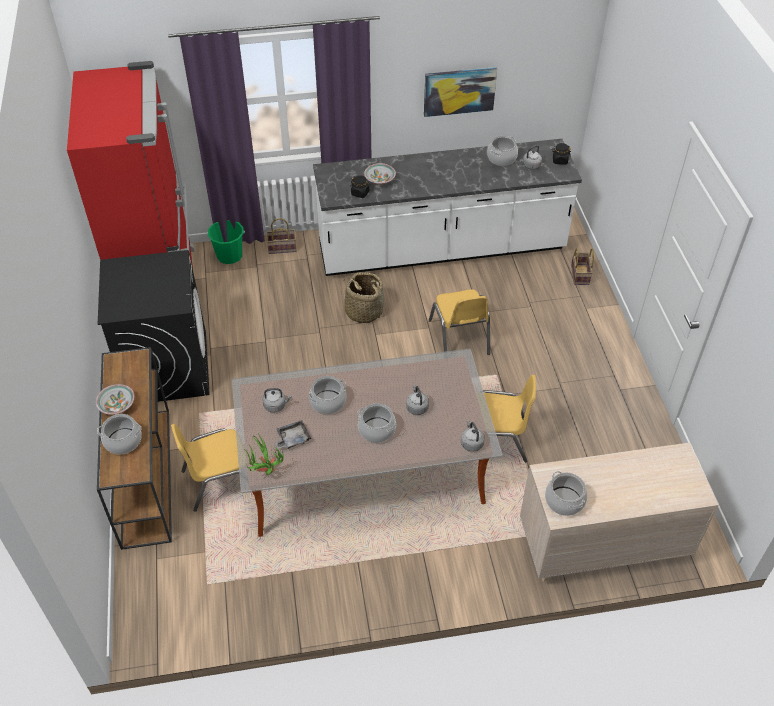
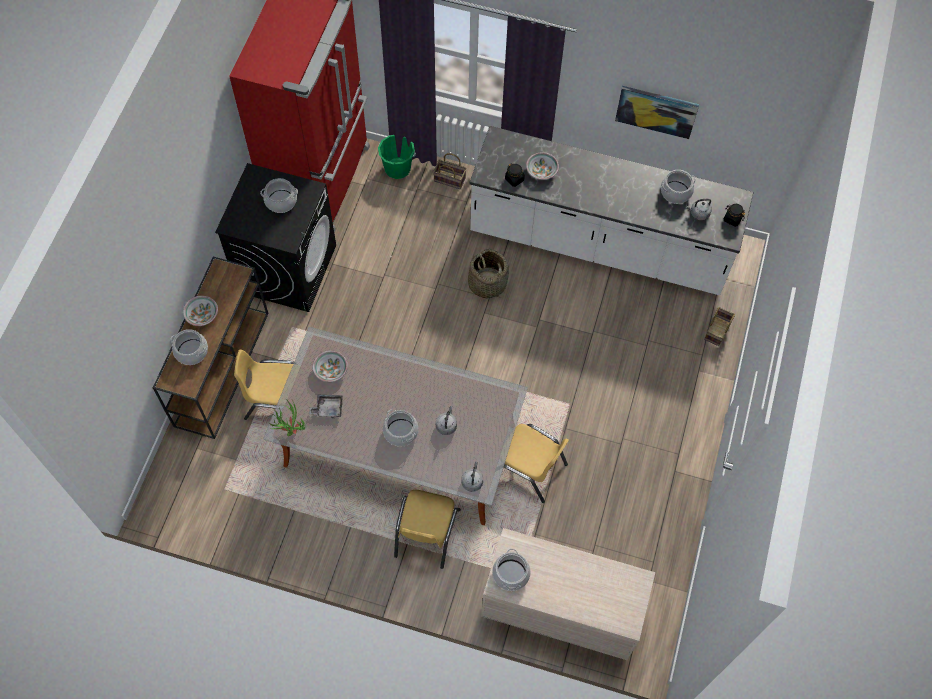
camera: 25 degrees right, 15 degrees up
(276, 405) = (331, 370): grey kettle -> bowl
(328, 402) = (375, 386): cooking pot -> cooking pot (281, 201)
(459, 337) = (559, 349): yellow chair -> yellow chair (426, 533)

